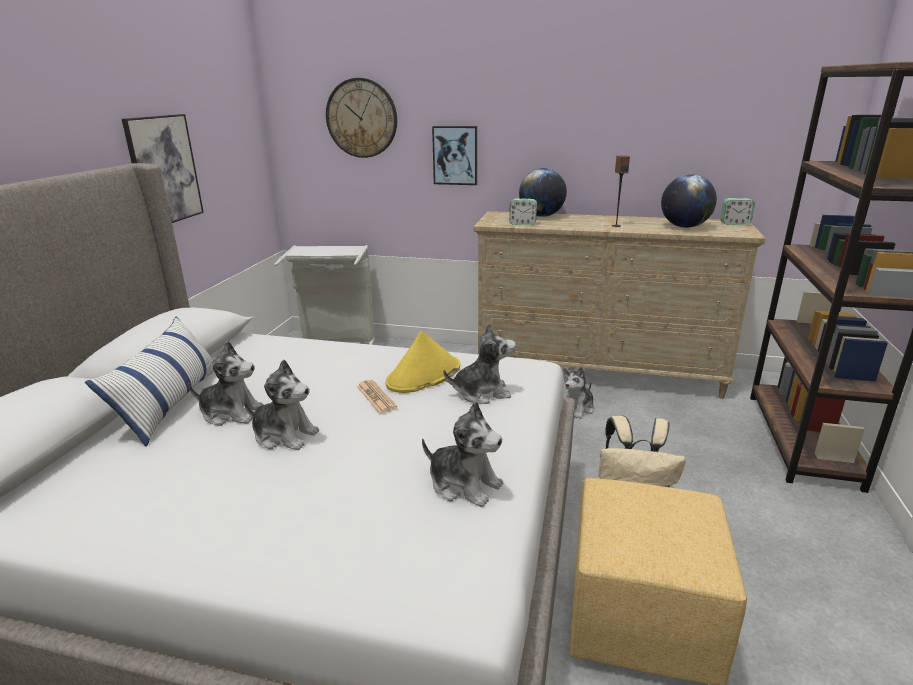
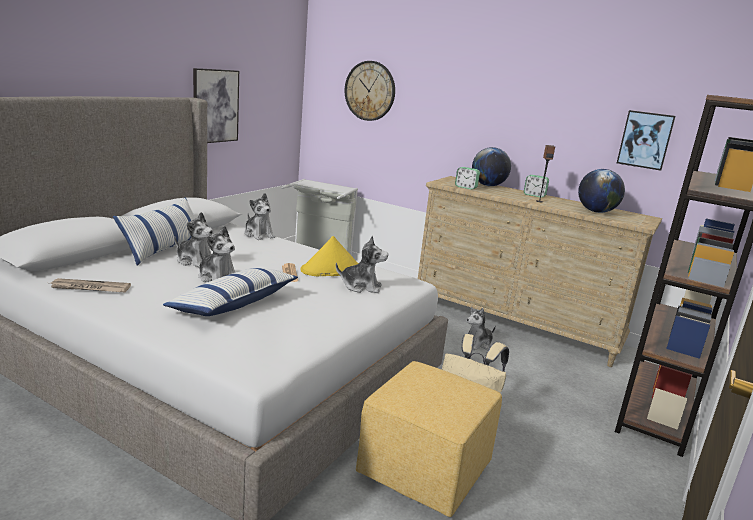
camera: 15 degrees right, 5 degrees down
(91, 519) = (89, 288): none -> newspaper
(342, 478) = (234, 304): none -> pillow
(455, 155) = (433, 128): picture -> picture (645, 140)
(464, 484) = (304, 324): plush toy -> plush toy (258, 235)
(734, 223) = (644, 217): alarm clock -> alarm clock (534, 195)

